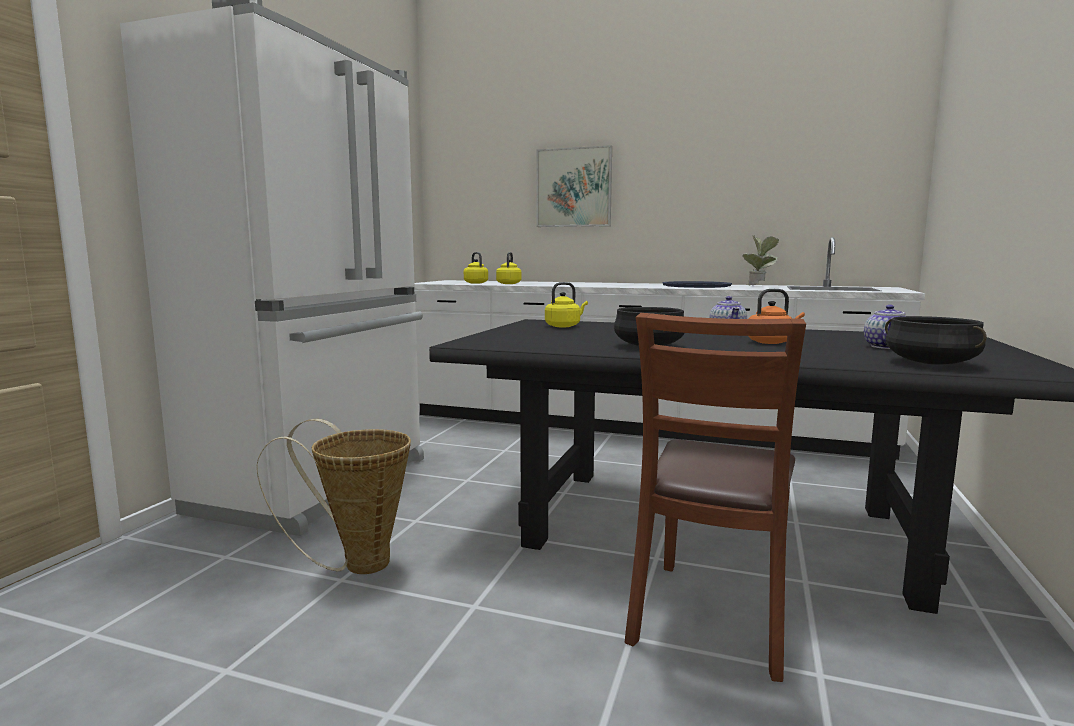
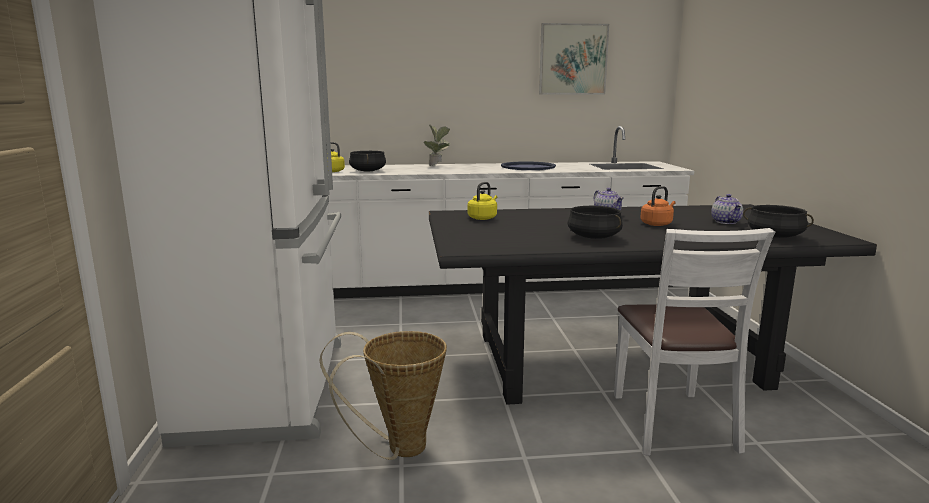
camera: 25 degrees left, 5 degrees up
(509, 283) = (367, 171): yellow kettle -> black cooking pot
(574, 187) = (408, 79): picture -> picture (573, 59)
(711, 616) = (672, 423): brown chair -> white chair
(760, 285) = (570, 164): potted plant -> potted plant (438, 165)

